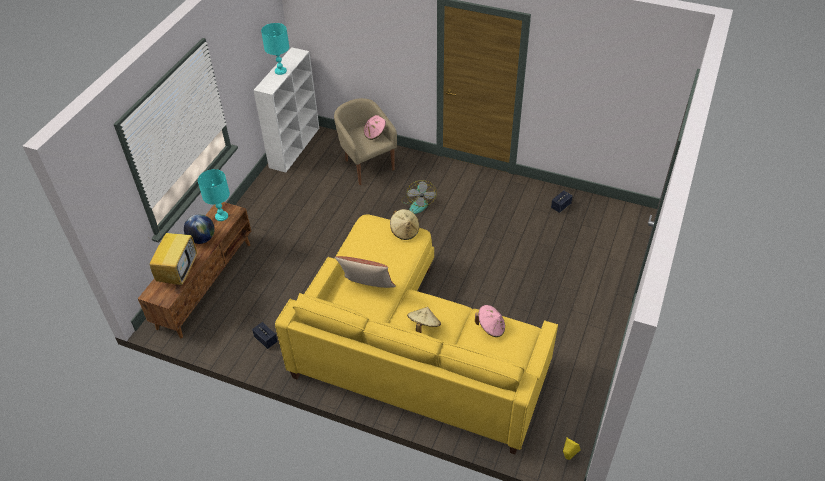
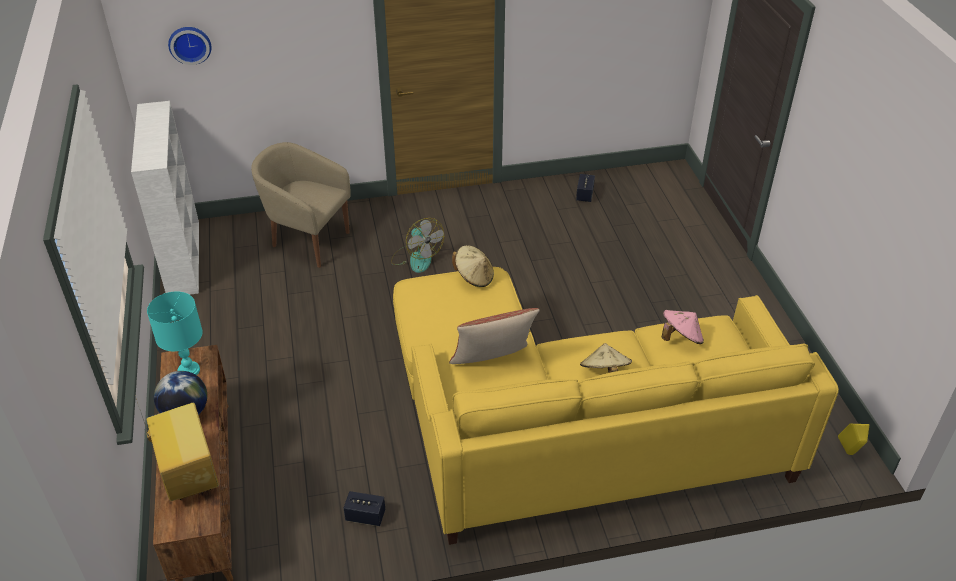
camera: 35 degrees left, 5 degrees down
(280, 71) = (150, 136): turquoise table lamp -> none
(324, 21) = (190, 44): none -> wall clock
(375, 133) = (313, 187): pink hat -> none

